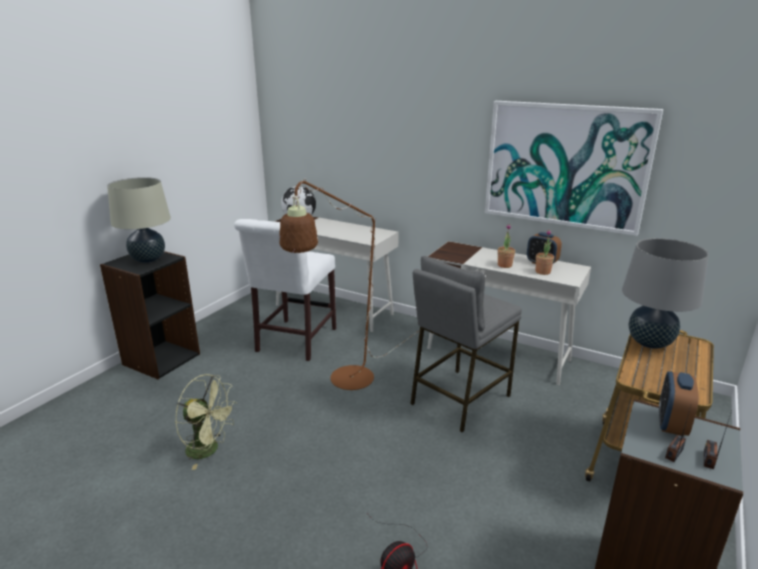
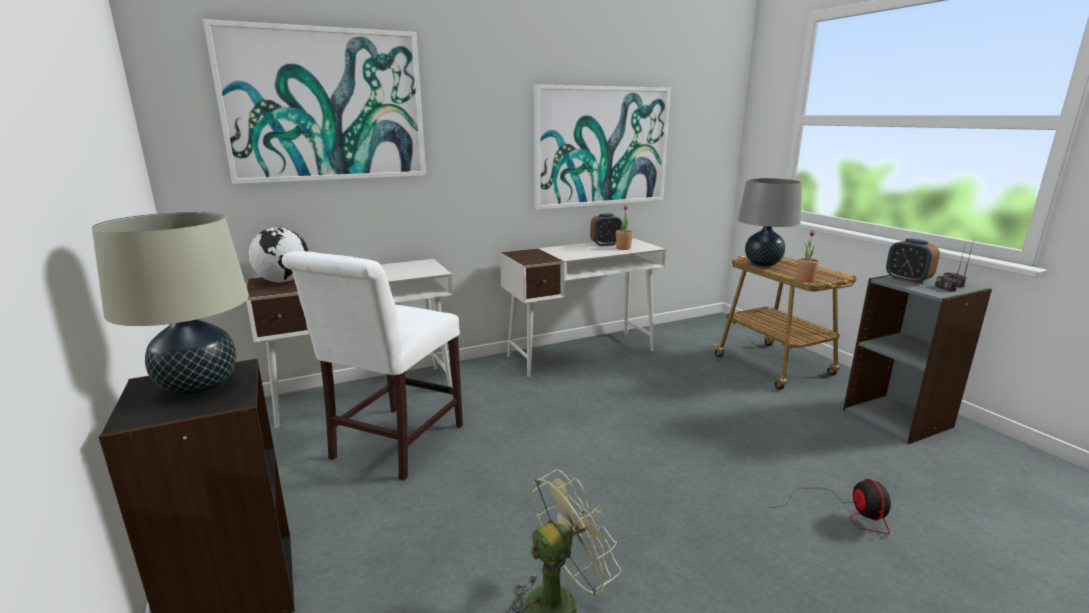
camera: 55 degrees left, 5 degrees down
(293, 342) = (392, 445): white chair -> white chair turned 60 degrees clockwise
(342, 110) = (326, 106): none -> picture
(344, 383) = (530, 442): brown floor lamp -> none
(459, 399) = (630, 394): grey stool -> none
(504, 265) = (591, 252): potted plant -> potted plant (805, 279)

